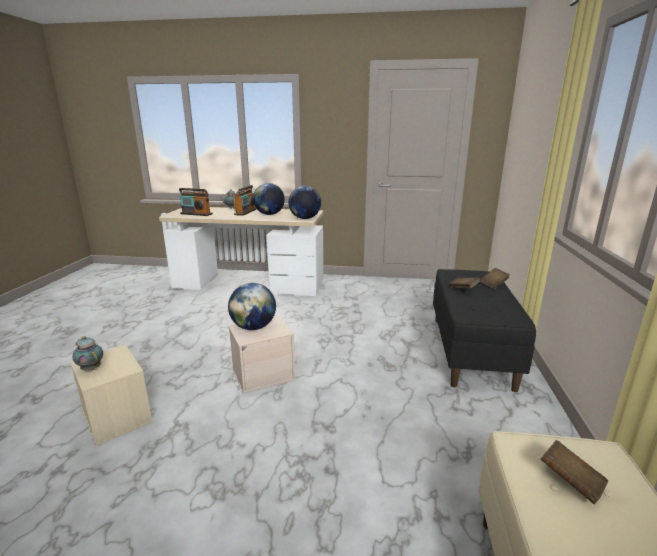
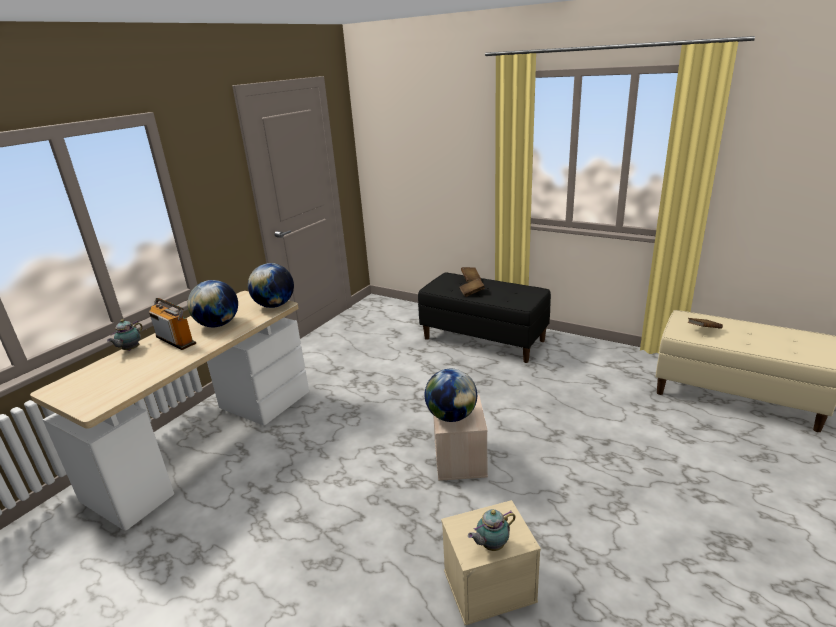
camera: 65 degrees left, 5 degrees up
(196, 214) = (123, 382): radio -> none

